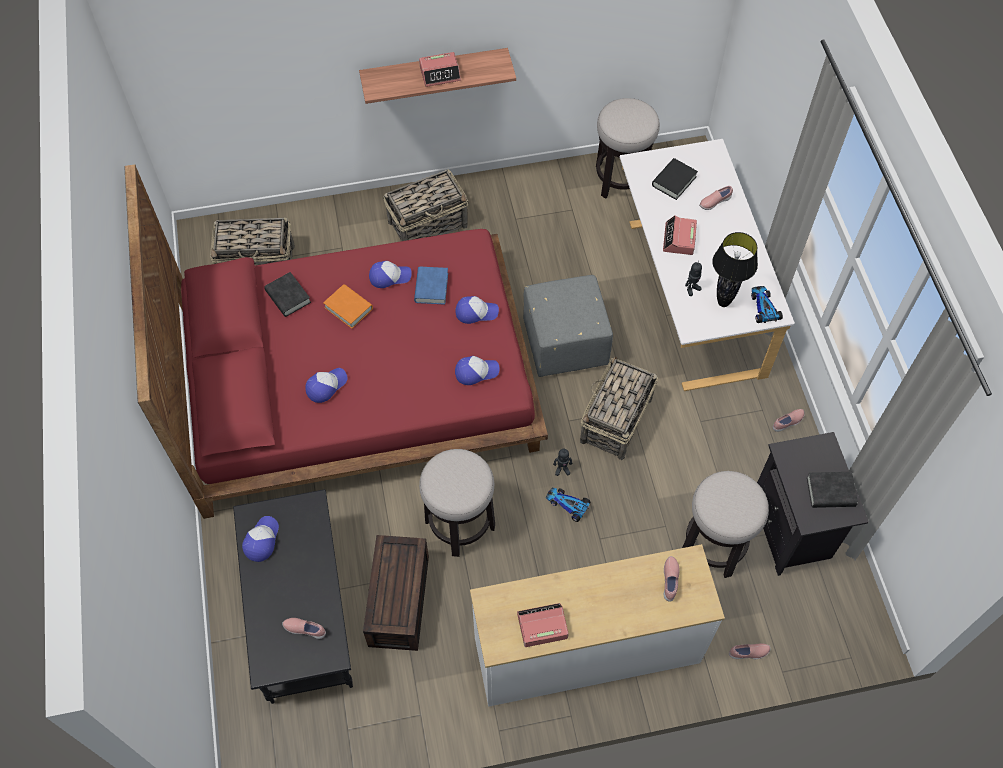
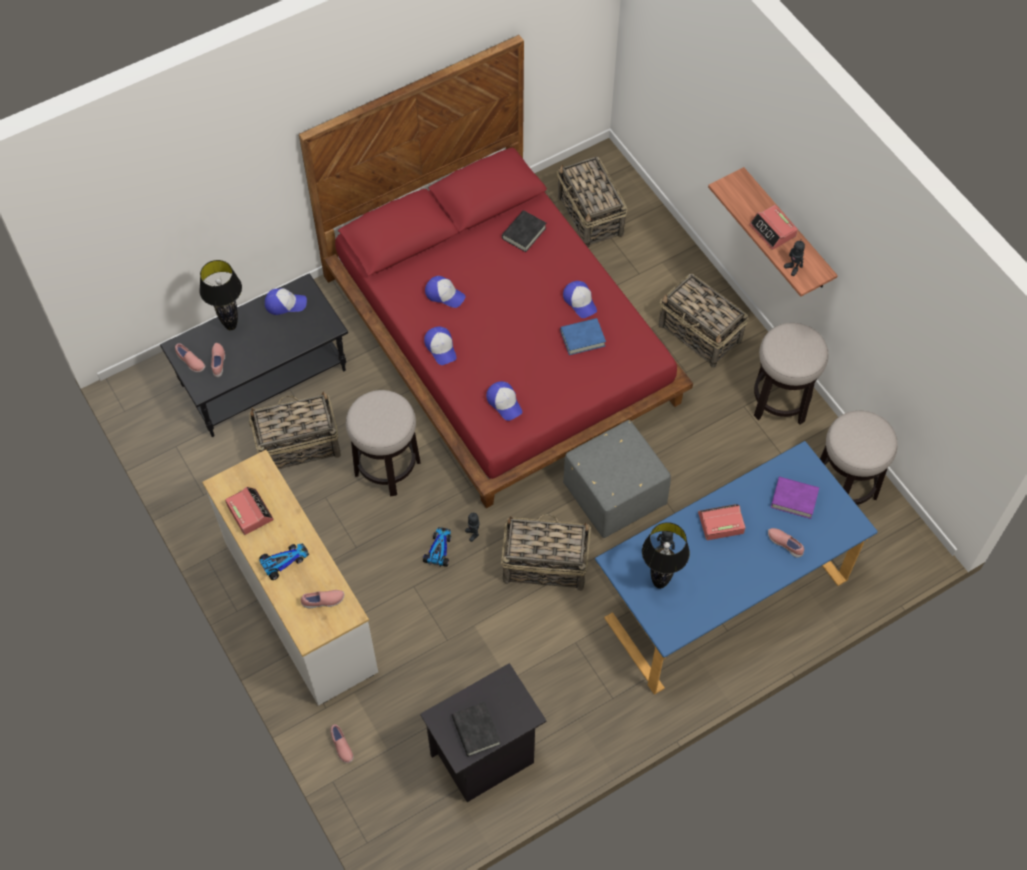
camera: 70 degrees right, 0 degrees up
(263, 604) = (230, 326): none -> black table lamp
(348, 308) = (531, 282): orange book -> none
(400, 602) = (297, 446): brown storage box -> basket
(476, 312) = (571, 383): cap -> cap (441, 348)
(486, 73) = (793, 268): none -> toy robot
(674, 181) = (794, 499): black book -> purple book
(689, 296) = (722, 593): white desk -> blue desk
(714, 545) = (442, 689): stool -> stool (780, 401)
(763, 307) = (670, 622): toy car -> toy car (283, 561)
(788, 422) = (607, 726): pink shoe -> pink shoe (190, 362)

